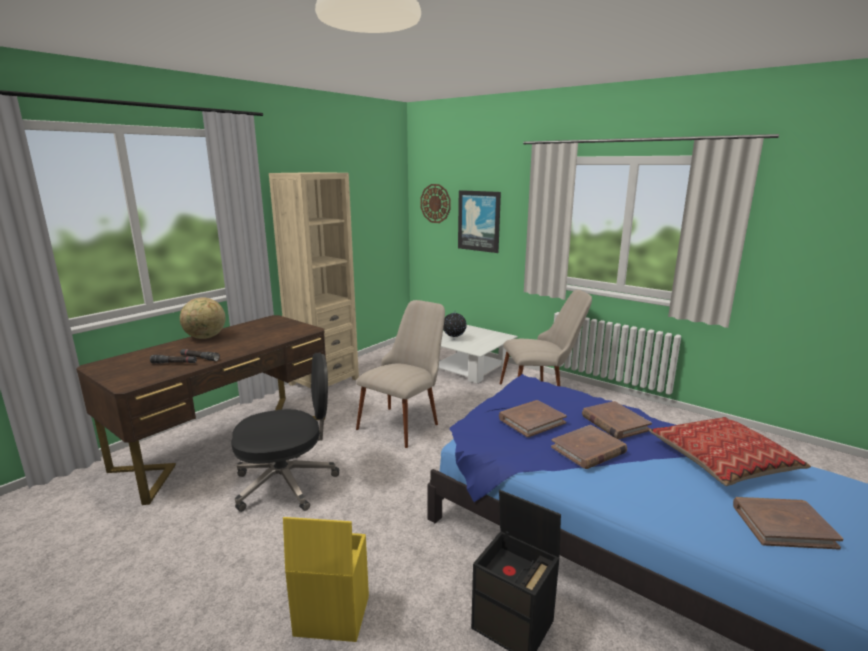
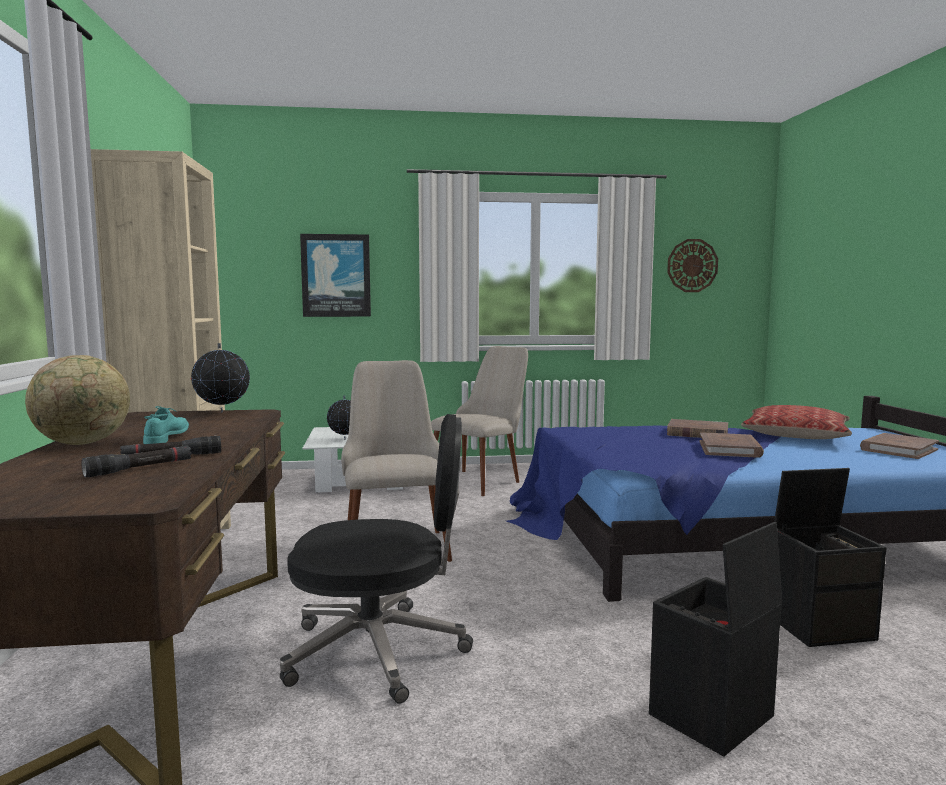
camera: 45 degrees left, 10 degrees down
(232, 342) = (167, 438): none -> turquoise shoe
(287, 483) = (379, 651): black office chair -> black office chair turned 60 degrees clockwise
(300, 325) = (223, 412): none -> globe
(330, 616) = (711, 717): yellow storage box -> black storage box
(435, 203) = (255, 254): wall clock -> wall clock (692, 265)
(531, 421) = (648, 445): brown book -> none

